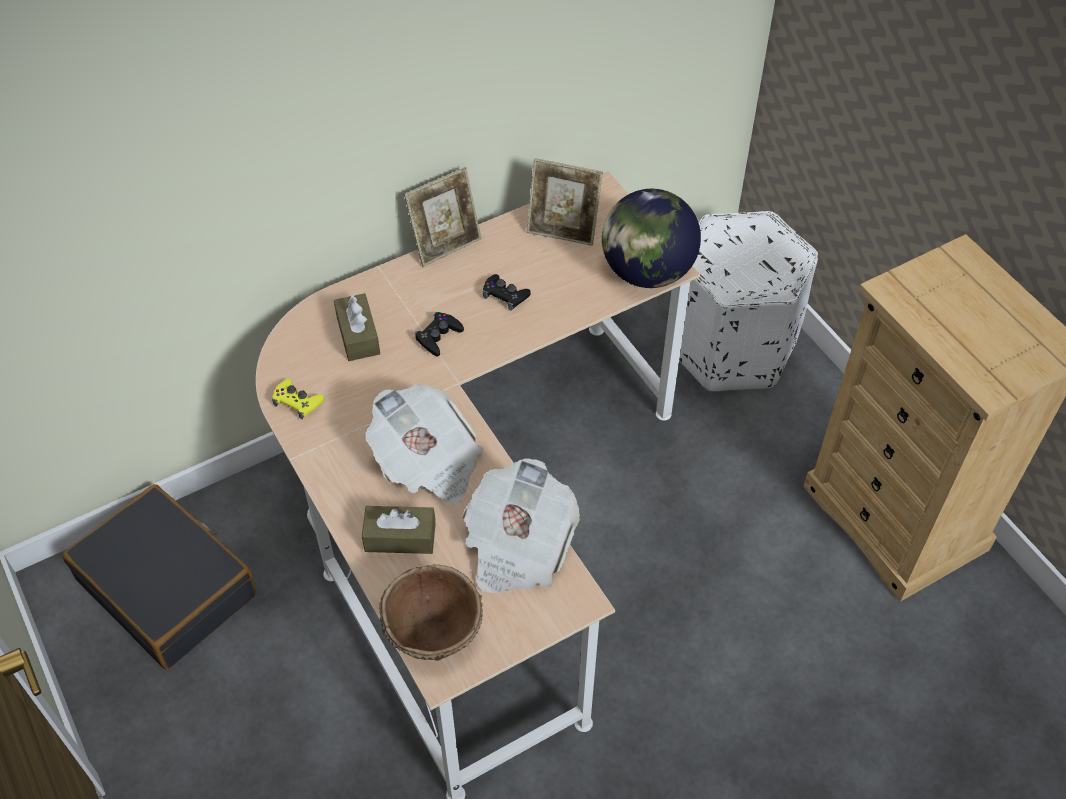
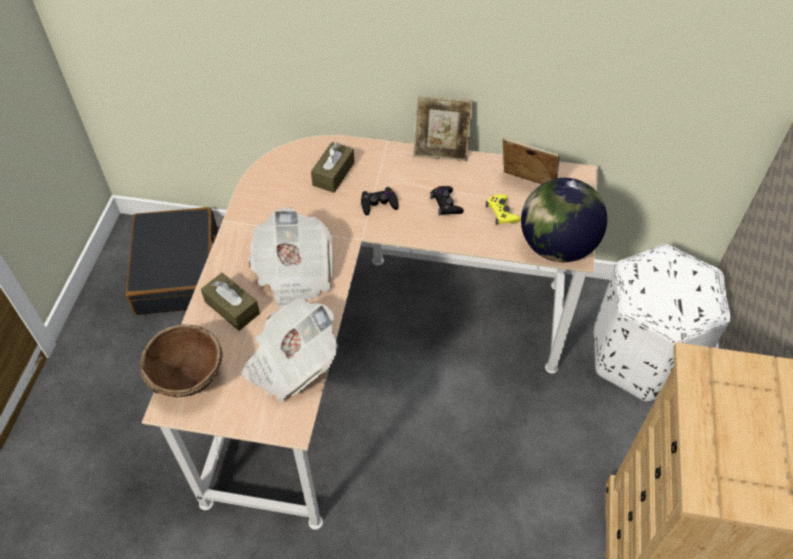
camera: 40 degrees right, 0 degrees up
(297, 402) = (261, 191): yellow game controller -> yellow game controller (502, 213)
(563, 230) = (526, 186): picture frame -> picture frame turned 150 degrees clockwise

